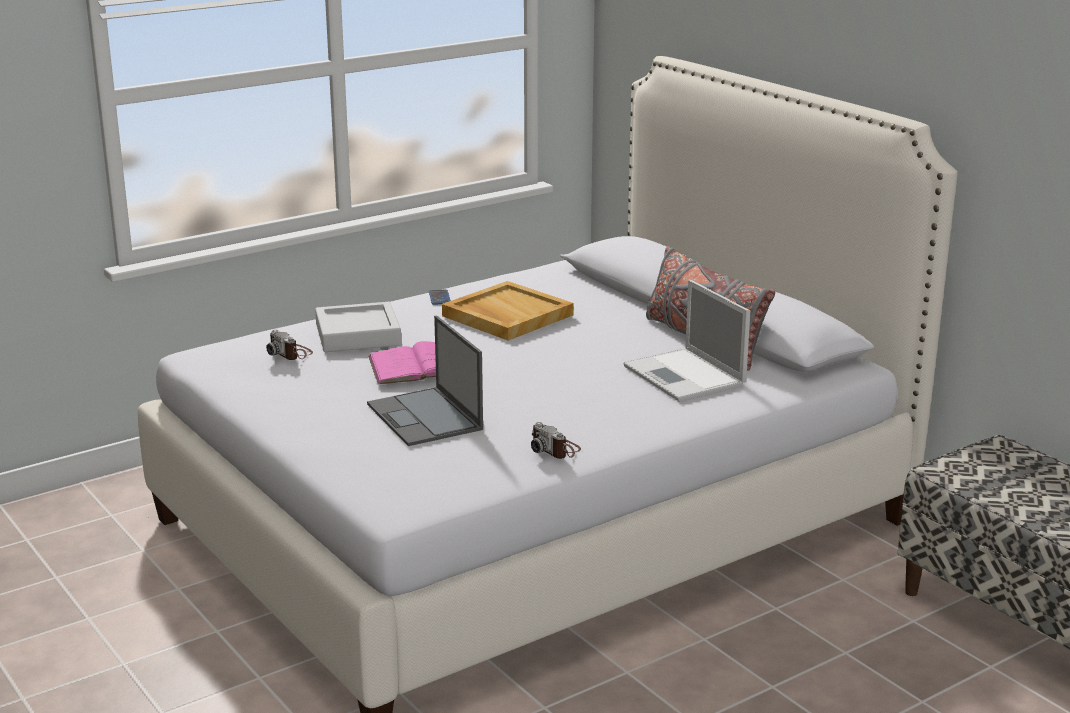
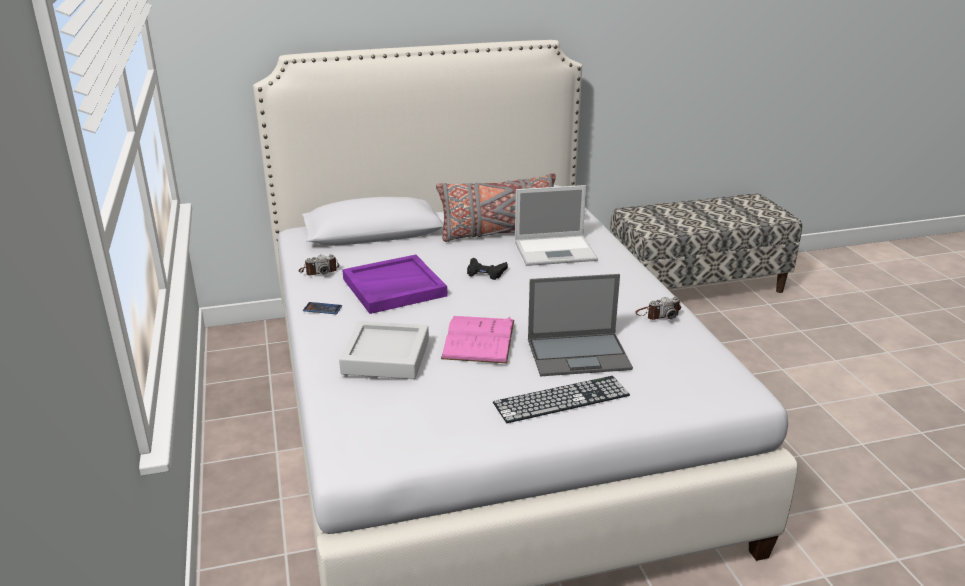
camera: 70 degrees left, 5 degrees up
(290, 353) = (404, 397): camera -> camera (319, 271)
(327, 418) = (561, 399): none -> keyboard
(506, 315) = (393, 288): beige tray -> purple tray
(585, 349) = (485, 272): none -> black game controller

